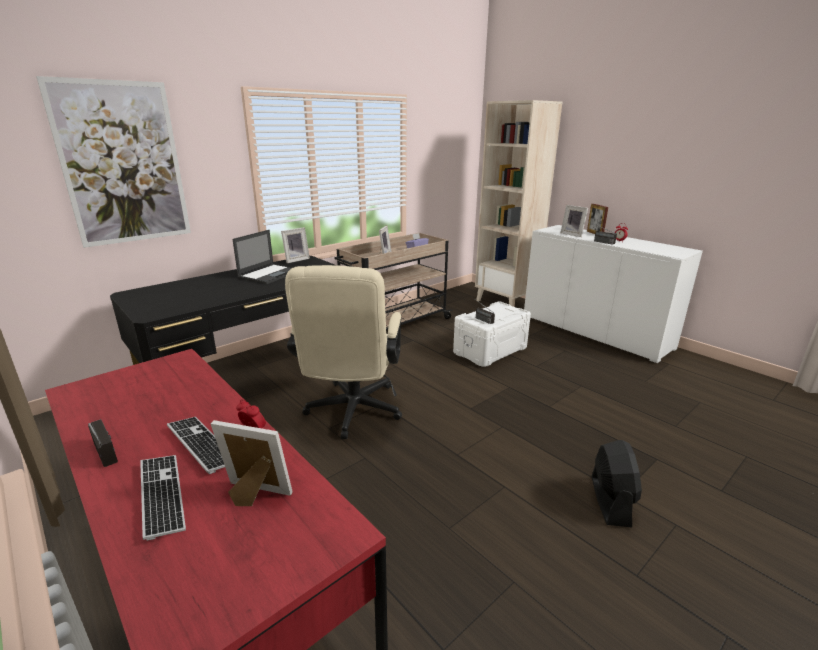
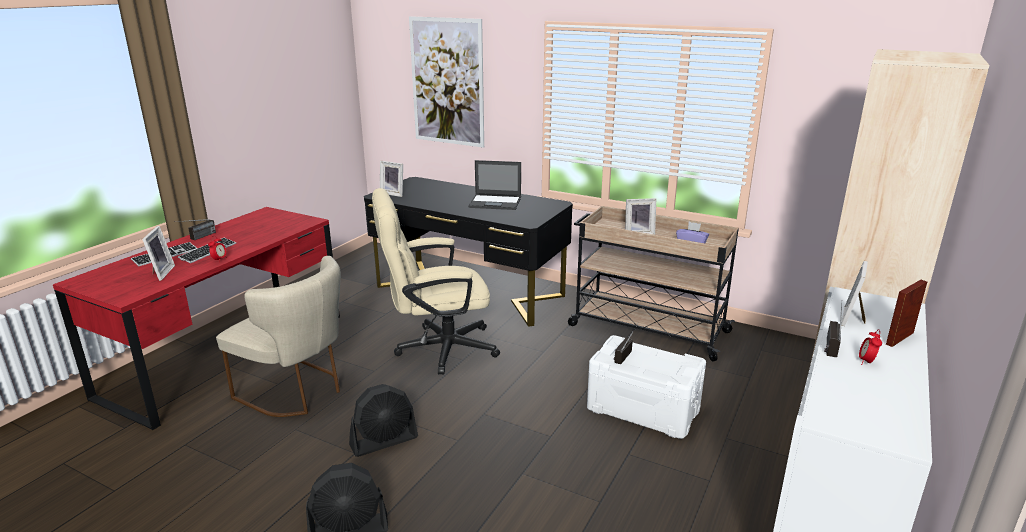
camera: 70 degrees right, 0 degrees up
(295, 260) = (549, 201): picture frame -> picture frame (394, 193)
(372, 521) = (297, 391): none -> beige chair
(491, 466) = (384, 441): none -> black fan

